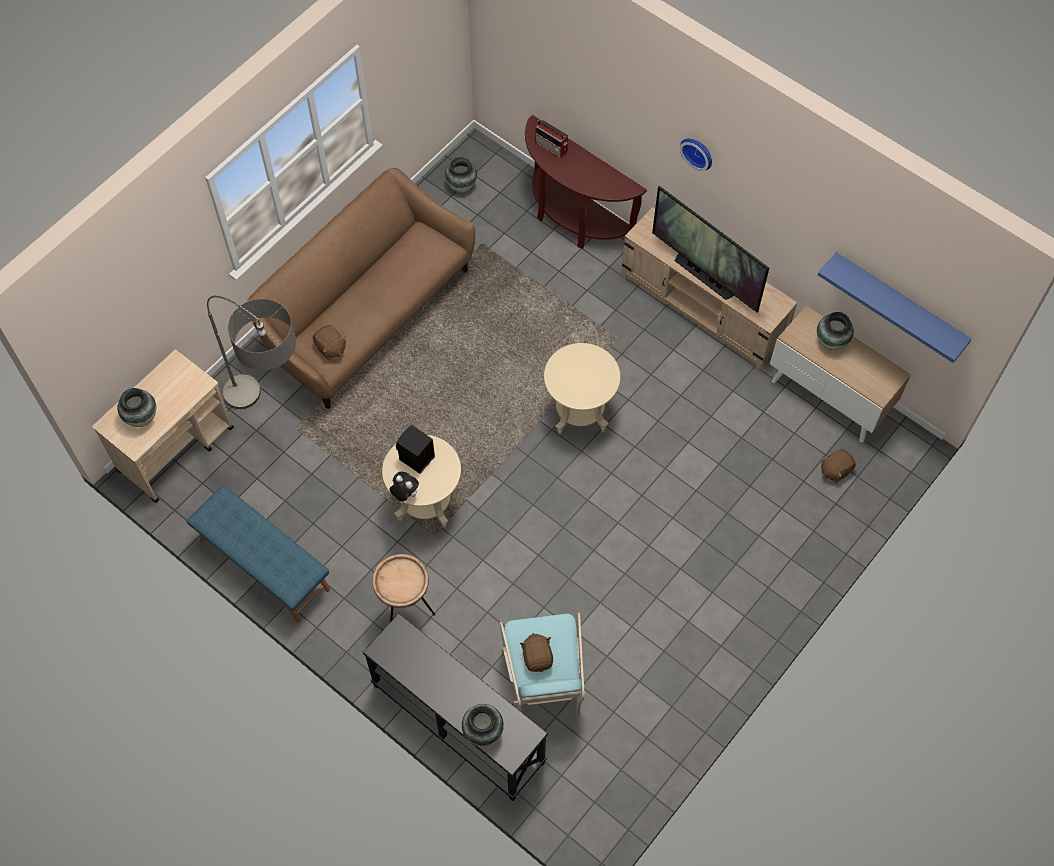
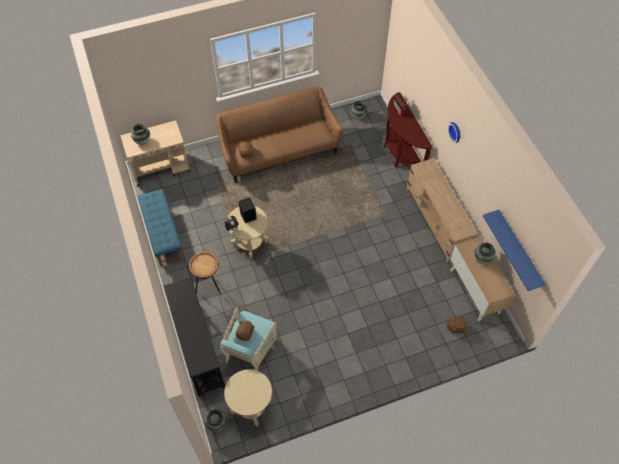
camera: 30 degrees right, 5 degrees down
(274, 418) = (210, 176): floor lamp -> none
(483, 731) = (191, 349): vase -> vase (217, 424)
(579, 413) = (346, 239): beige side table -> beige side table (251, 407)
(704, 275) = (438, 200): television -> none

